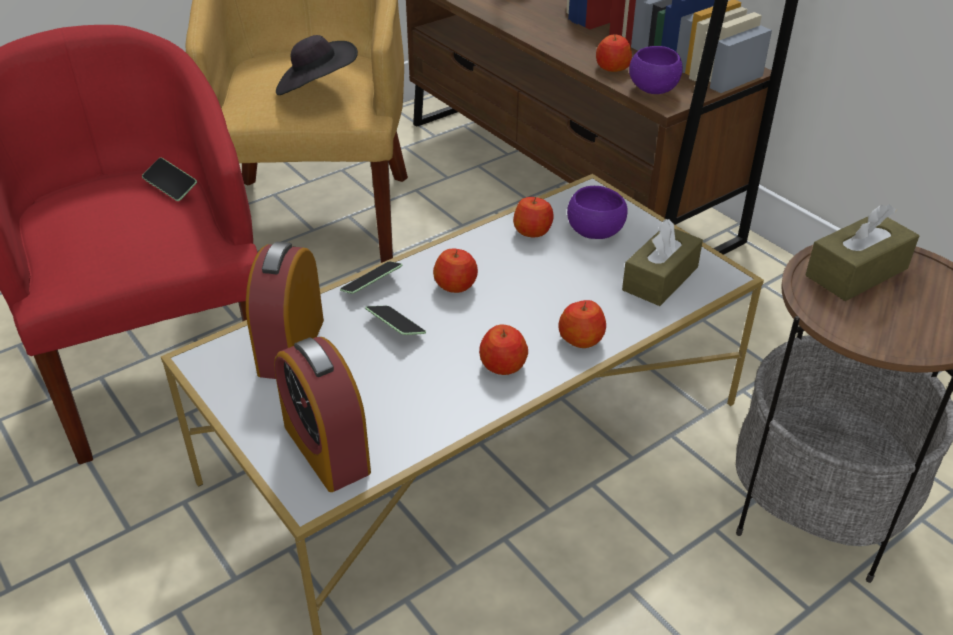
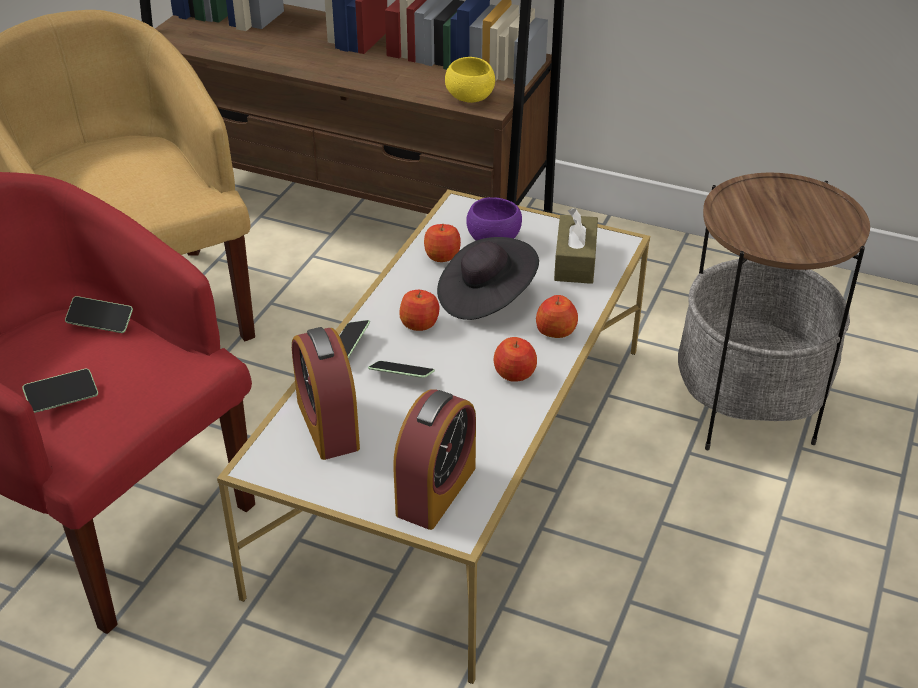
camera: 30 degrees left, 0 degrees up
(80, 237) = (62, 398): none -> phone
(316, 89) = (148, 183): black hat -> black hat (485, 297)
(326, 449) = (436, 491): alarm clock -> alarm clock turned 90 degrees counterclockwise
(612, 68) = (417, 87): apple -> none
(653, 90) = (469, 98): purple bowl -> yellow bowl
(856, 272) = (753, 205): brown tissue box -> none

